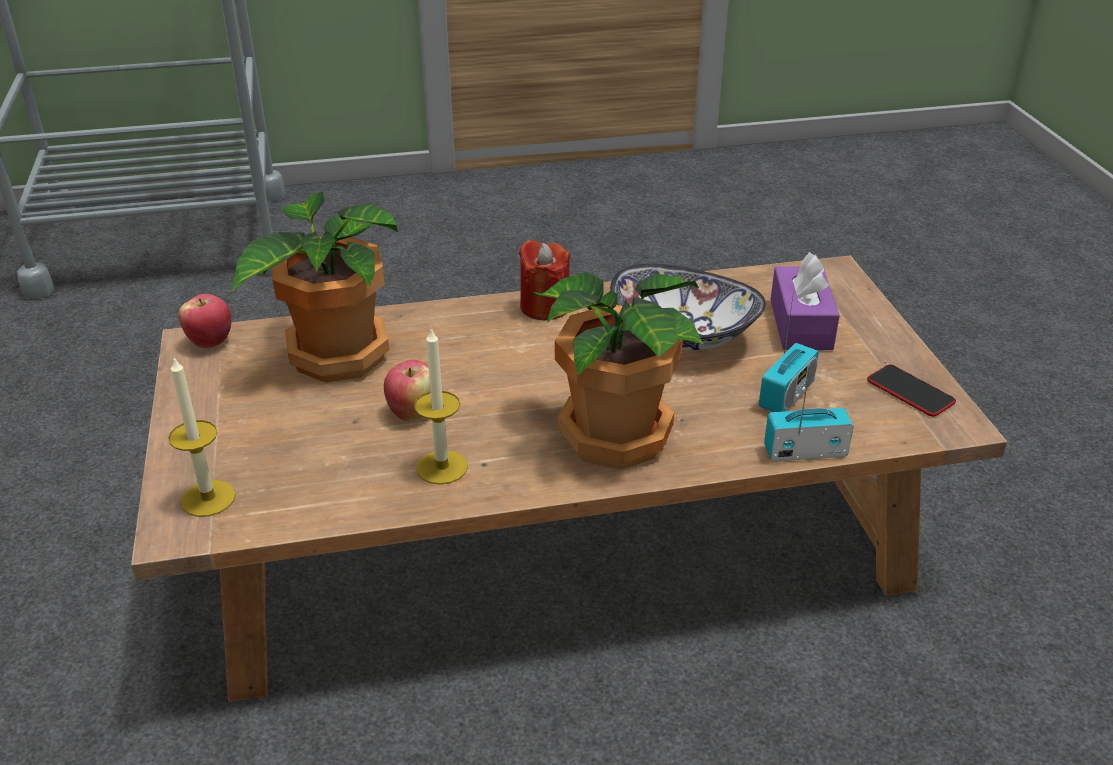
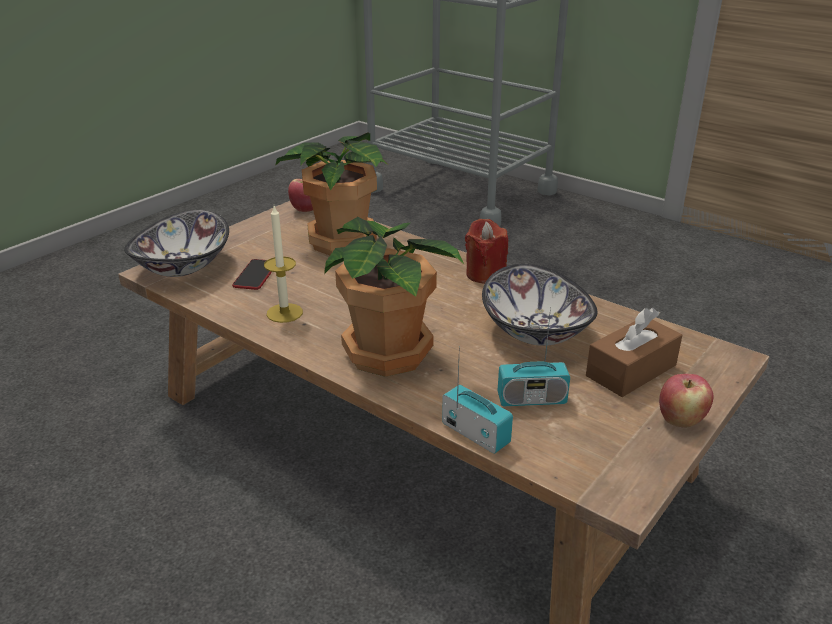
camera: 50 degrees right, 5 degrees down
(208, 498) = (184, 267): candle -> bowl
(413, 412) = (322, 283): apple -> apple (680, 420)
(800, 324) = (631, 370): purple tissue box -> brown tissue box
(910, 392) = (627, 455): phone -> phone (255, 275)

